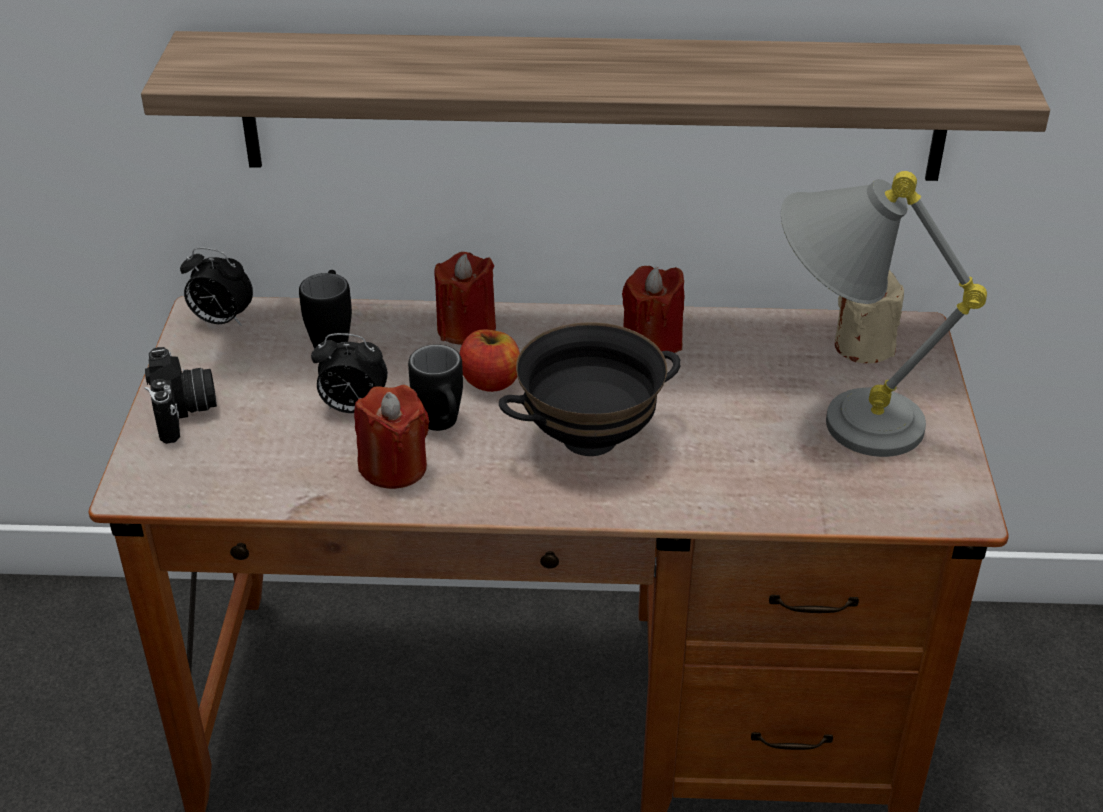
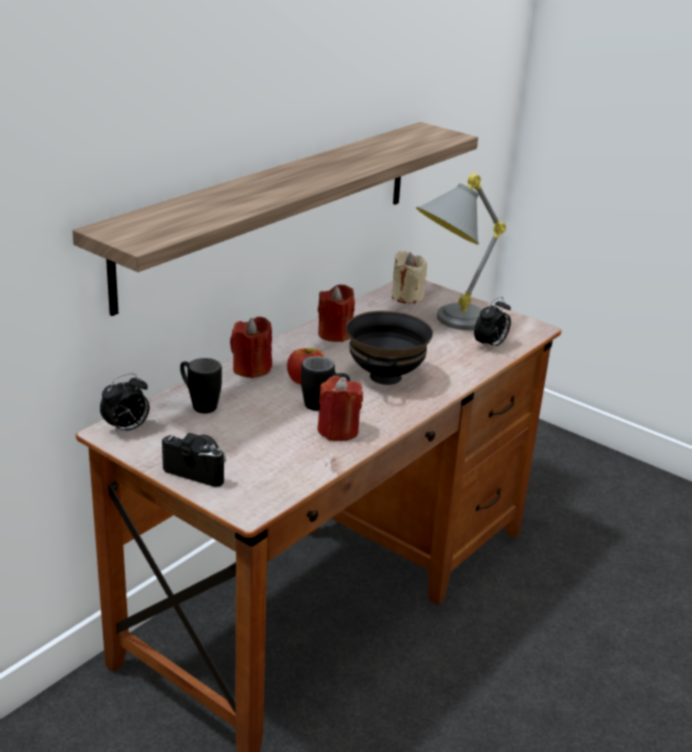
camera: 55 degrees left, 10 degrees down
(352, 408) = (272, 423): alarm clock -> alarm clock (490, 345)

